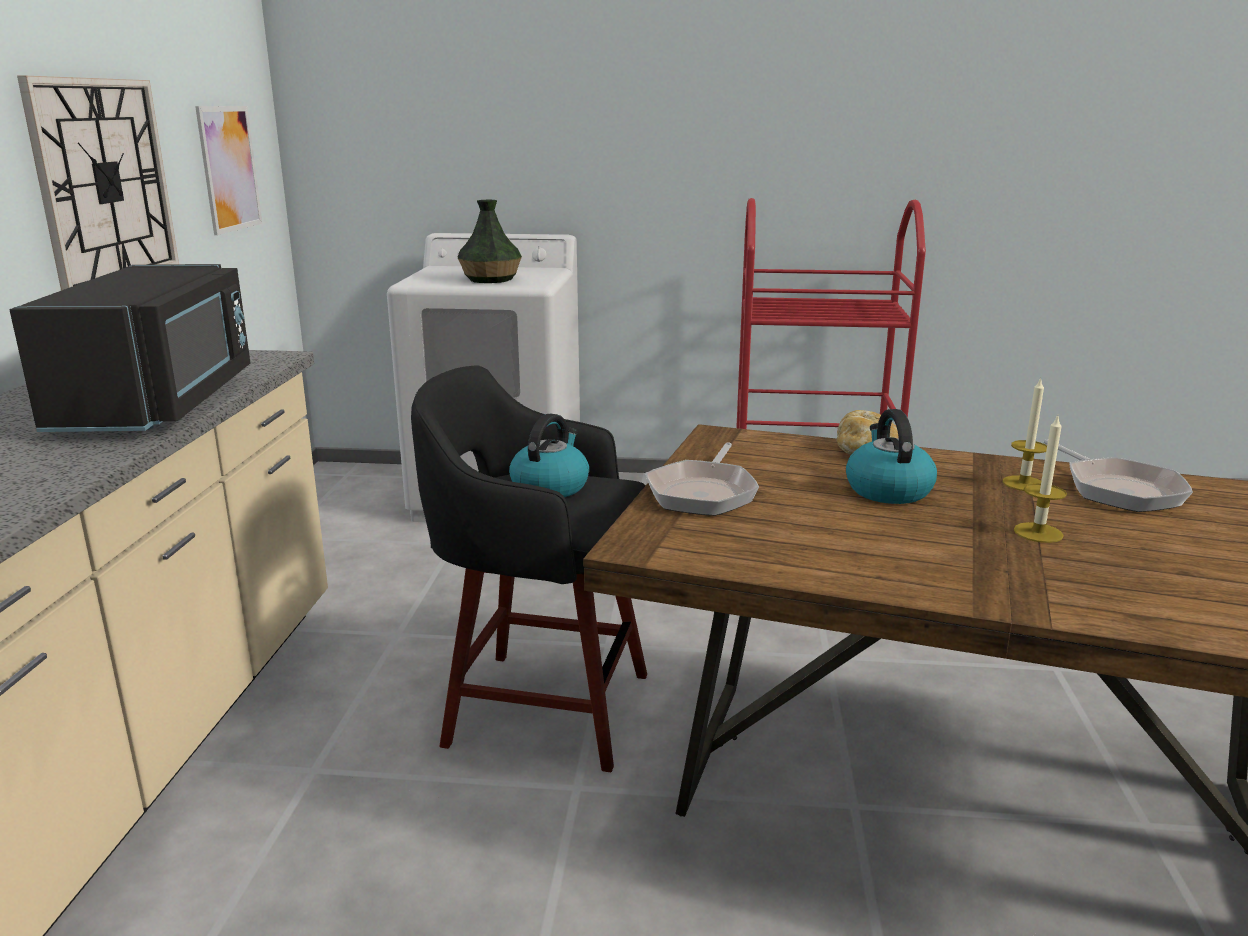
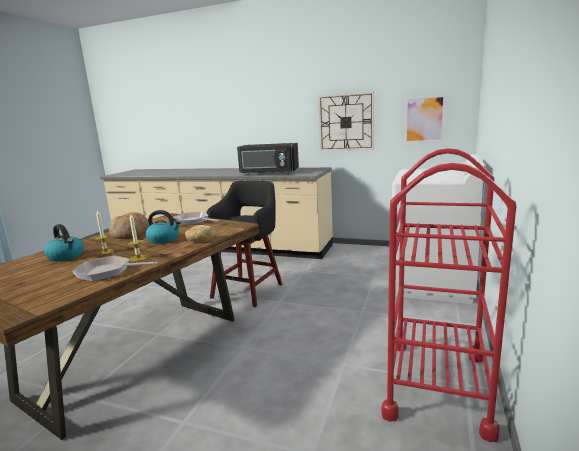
camera: 105 degrees right, 5 degrees down
(491, 279) = (417, 174): vase -> none
(550, 486) = (242, 219): kettle -> kettle (66, 256)
(883, 547) = (131, 234): none -> bread

